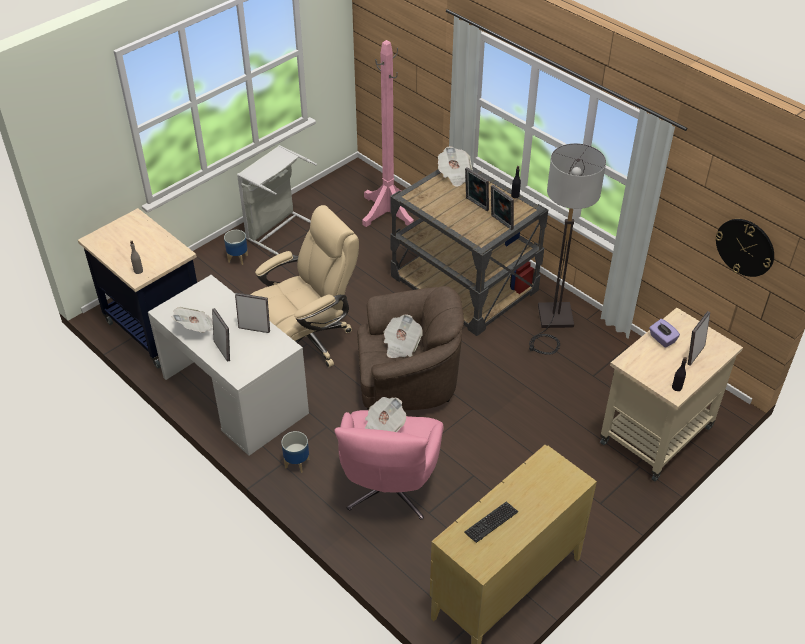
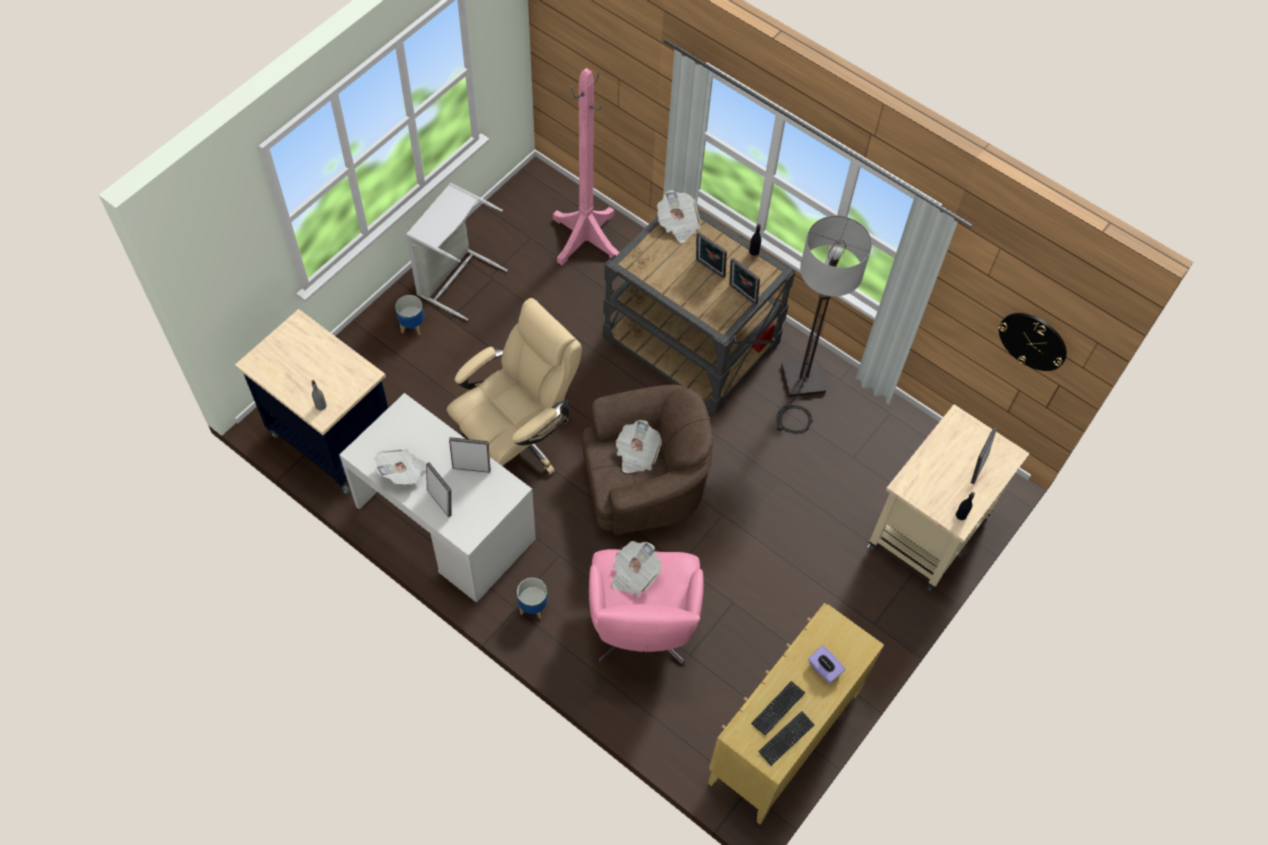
camera: 10 degrees left, 15 degrees up
(495, 547) = (786, 738): none -> keyboard
(662, 339) = (941, 450): purple tissue box -> purple tissue box (824, 669)

